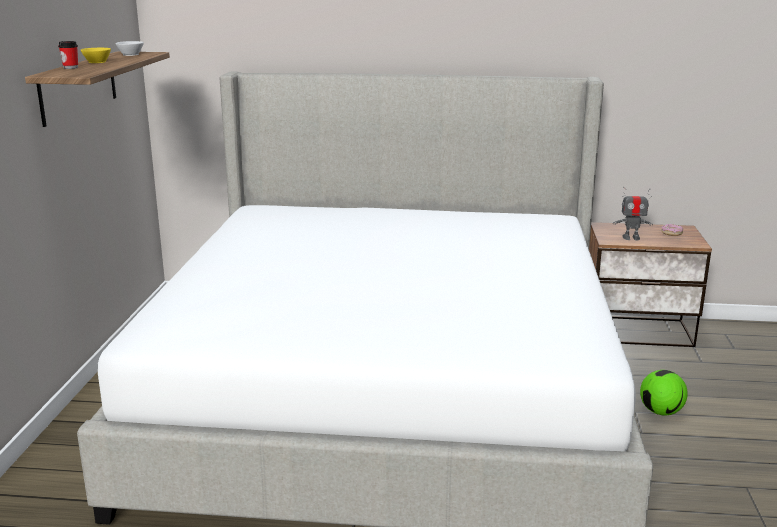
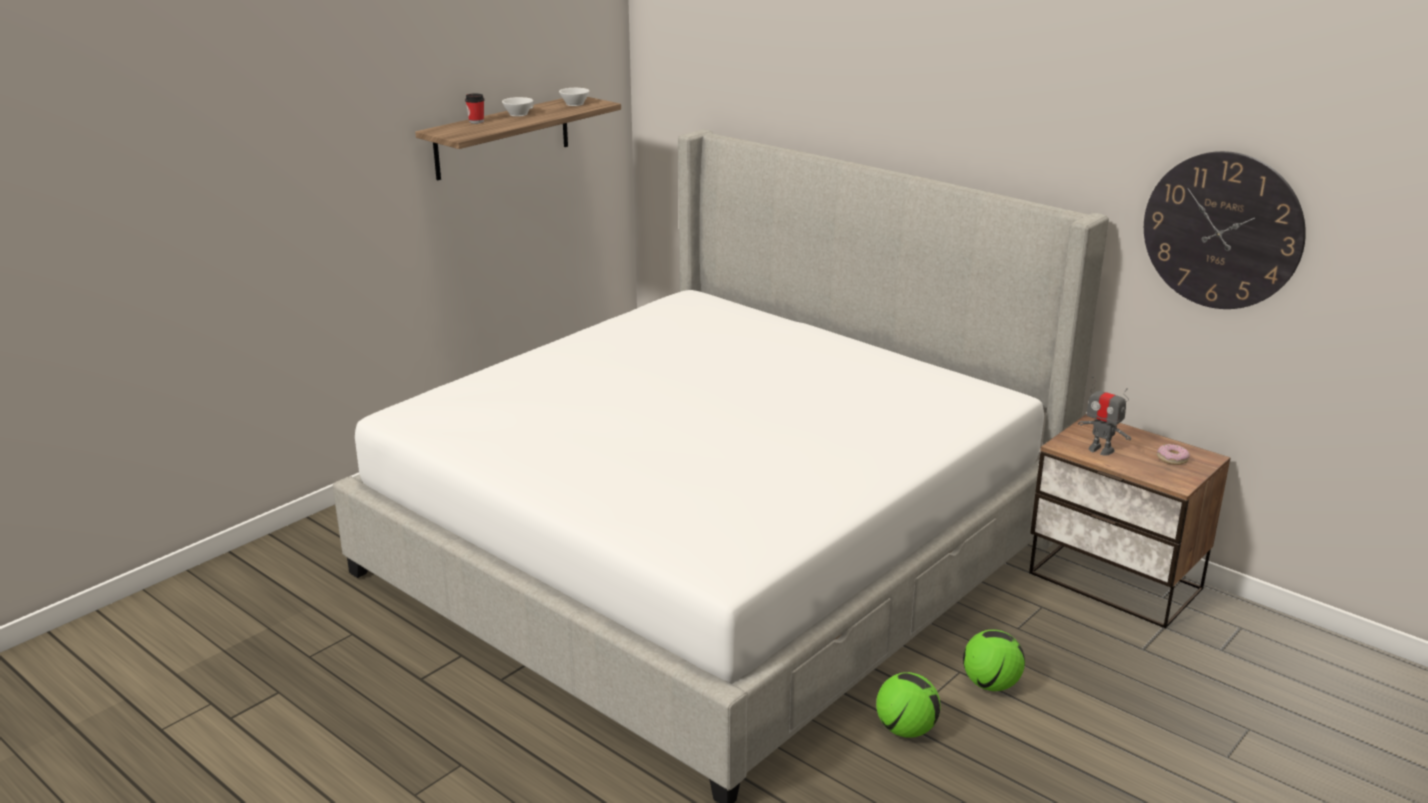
camera: 35 degrees right, 5 degrees up
(96, 62) = (518, 113): yellow cup -> white cup
(657, 459) = (906, 730): none -> football
(677, 73) = (1222, 231): none -> wall clock

